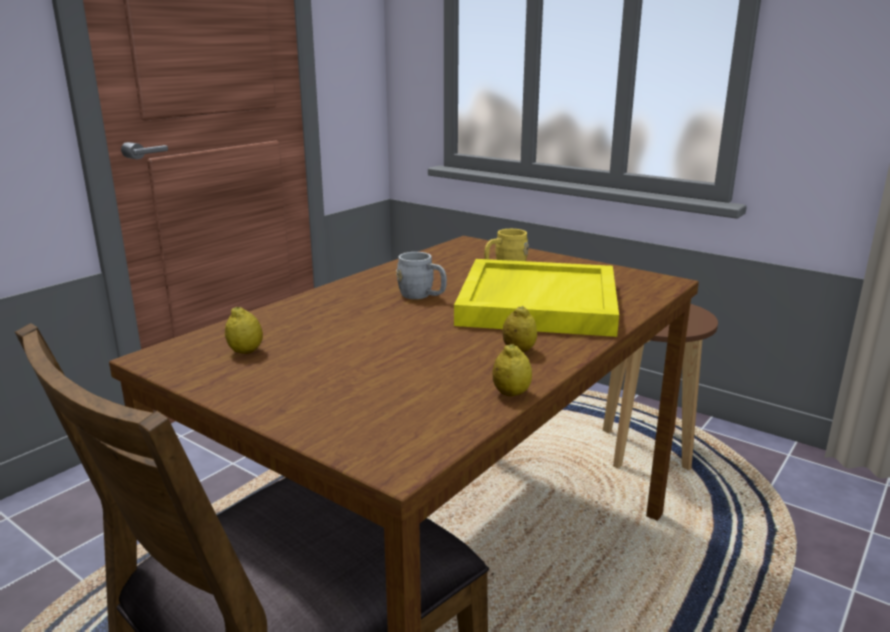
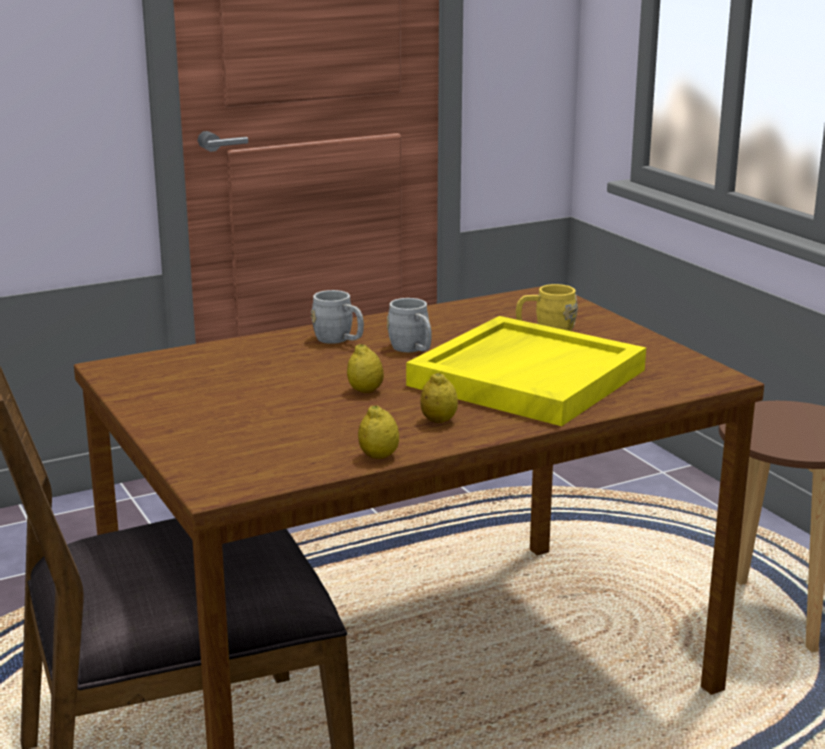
camera: 25 degrees right, 0 degrees up
(245, 352) = (189, 376): lemon -> lemon (365, 391)
(352, 298) = (339, 340): none -> grey mug

